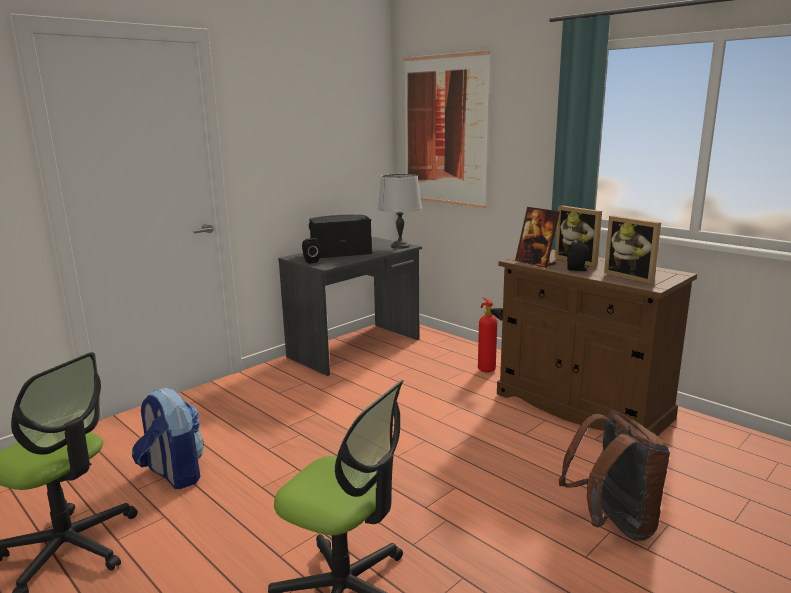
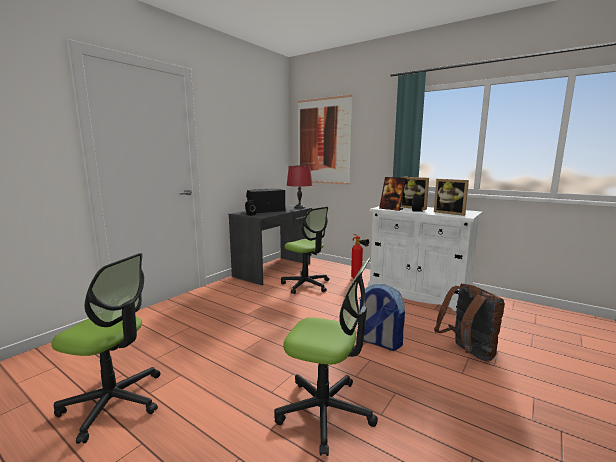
camera: 10 degrees left, 5 degrees down
(173, 474) = (178, 347): backpack -> backpack (378, 342)
(398, 379) = (306, 285): none -> office chair
(399, 246) = (299, 208): grey table lamp -> red table lamp
(581, 406) = (418, 293): brown cabinet -> white cabinet

